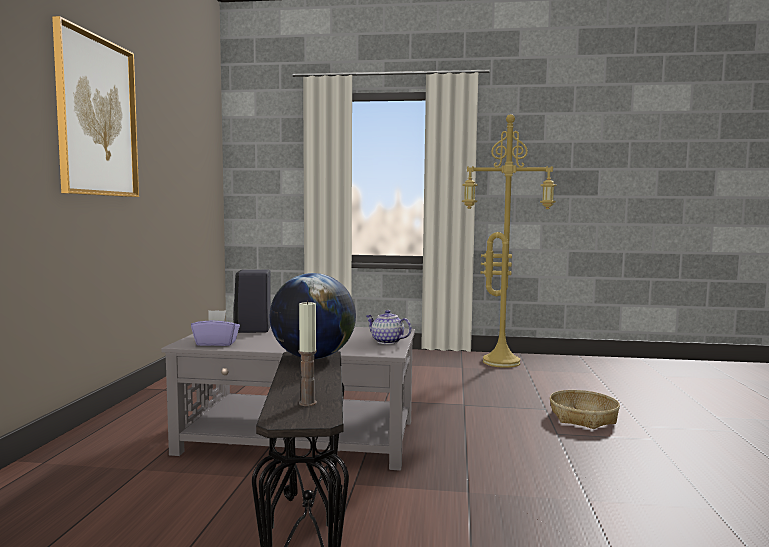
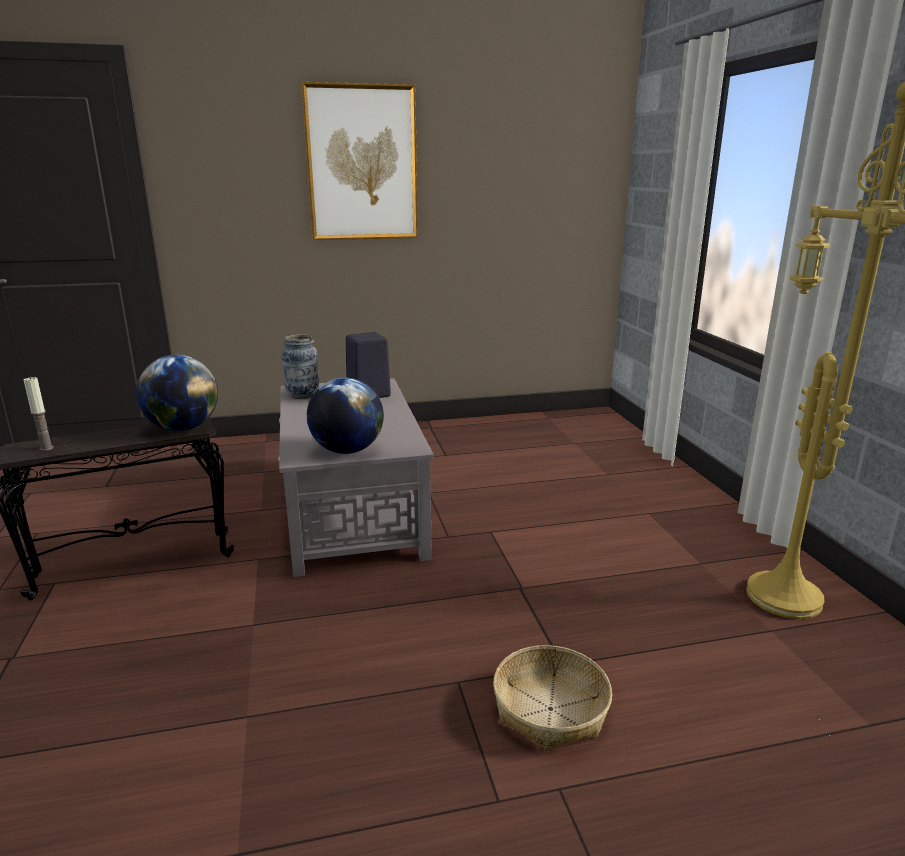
camera: 70 degrees right, 15 degrees up
(216, 343) = (303, 395): purple tissue box -> vase
(386, 342) = (347, 450): teapot -> globe

